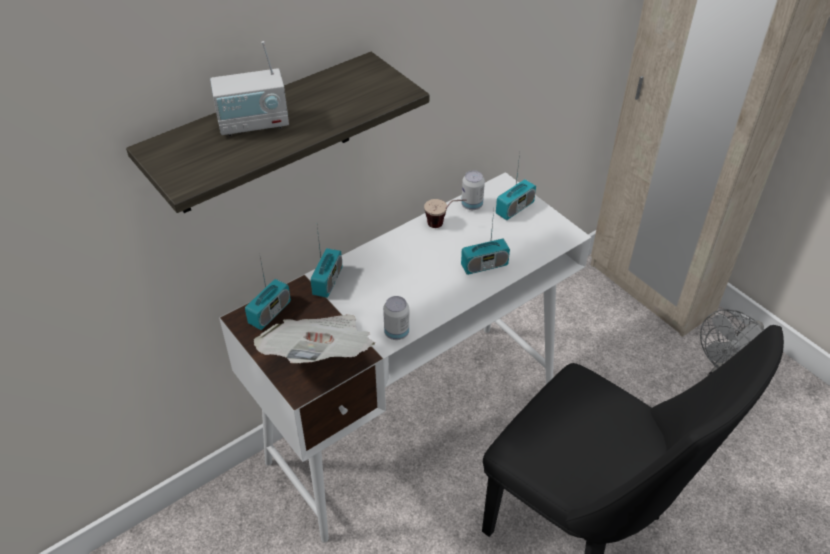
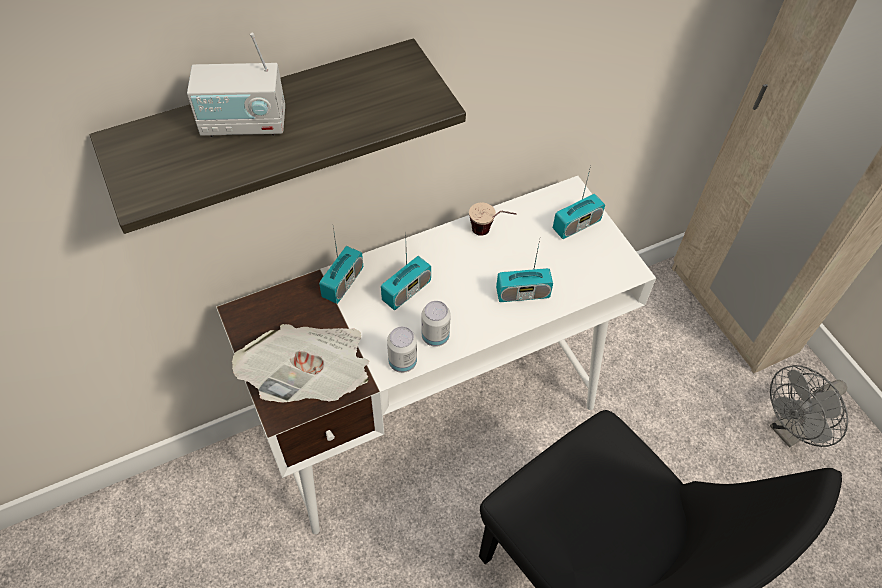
camera: 10 degrees right, 10 degrees up
(270, 313) = (271, 311): radio -> radio (406, 291)
(472, 205) = (528, 212): can -> can (435, 336)

